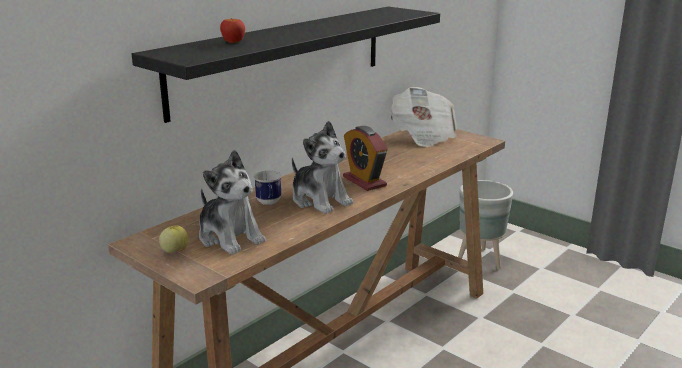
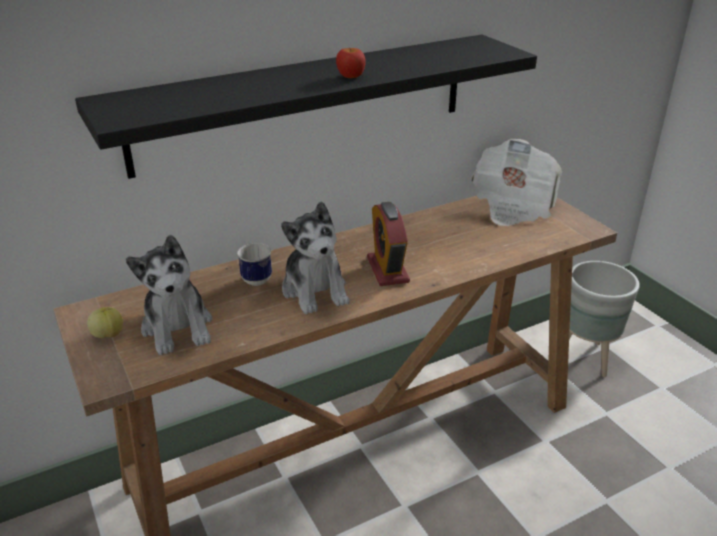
camera: 20 degrees right, 10 degrees up
(233, 42) = (207, 90): apple -> apple (350, 76)

